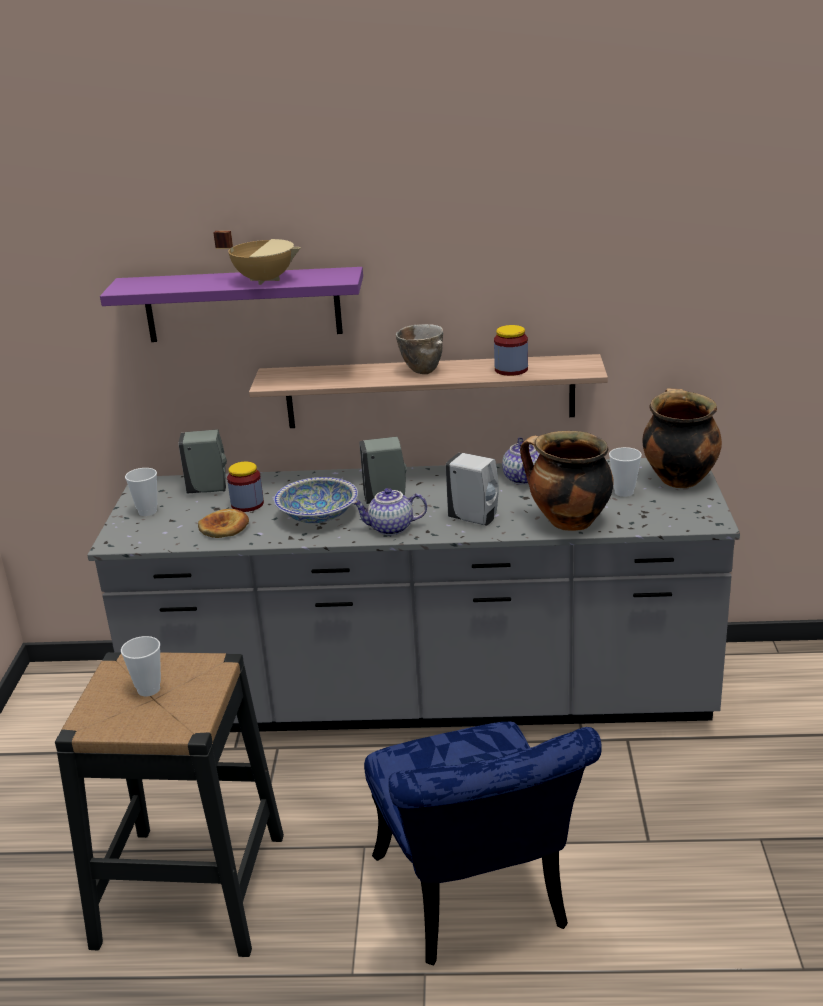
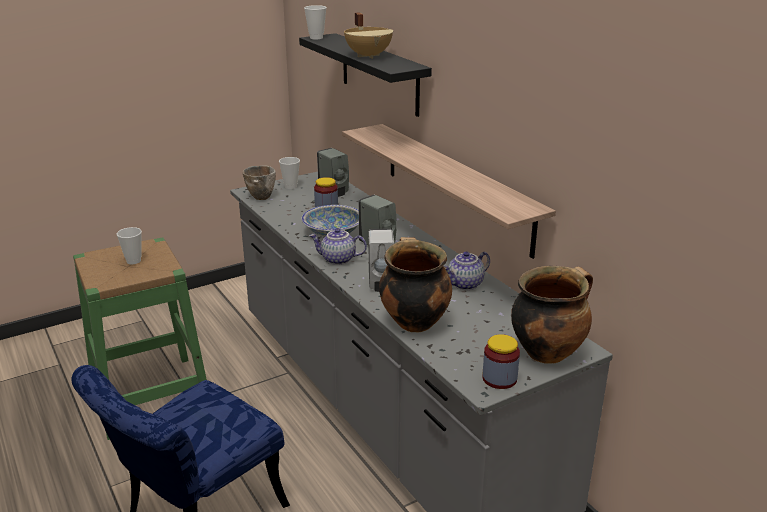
camera: 55 degrees right, 0 degrees up
(191, 889) = (150, 396): black stool -> green stool
(224, 527) = (291, 212): bread -> none
(242, 305) = (379, 74): purple shelf -> black shelf
(390, 529) = (338, 260): teapot -> teapot turned 45 degrees counterclockwise
(421, 370) = (434, 163): bowl -> bowl (261, 197)
(511, 370) = (474, 188): jar -> jar (499, 379)
(624, 492) = (491, 332): cup -> cup (316, 38)

